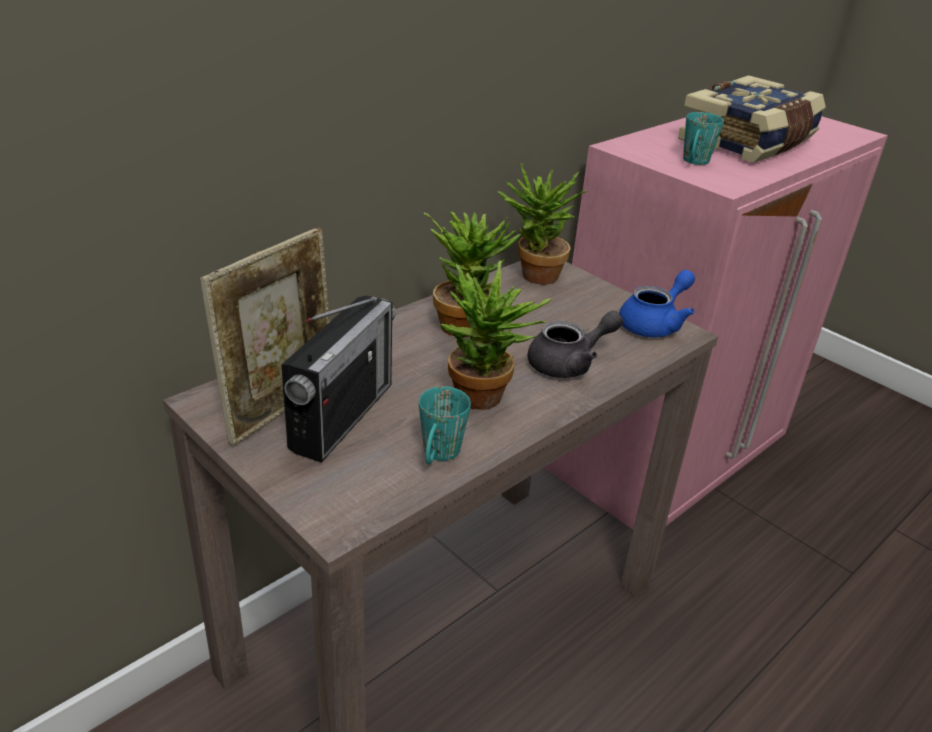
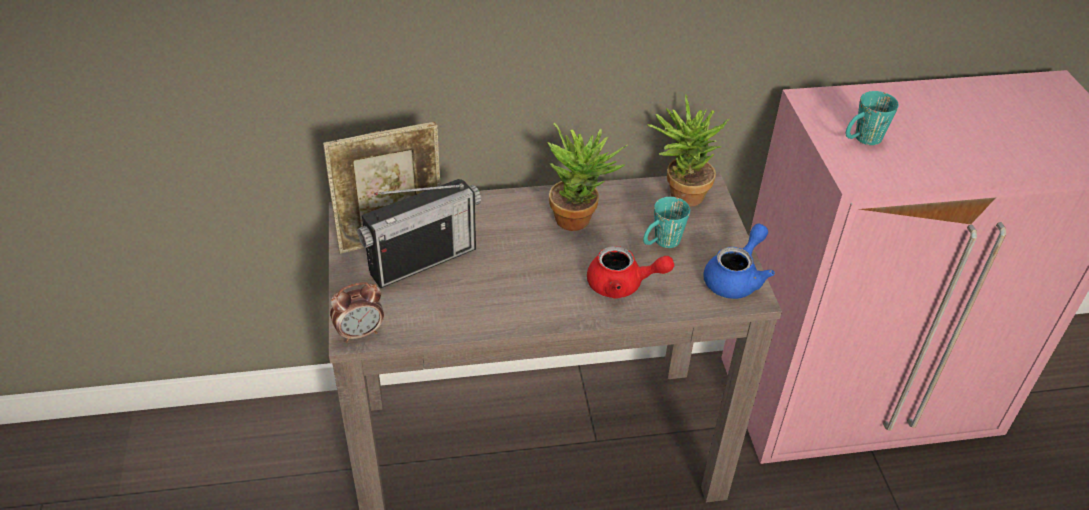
camera: 35 degrees right, 10 degrees up
(344, 519) = (360, 333): none -> alarm clock
(438, 457) = (454, 317): turquoise mug -> turquoise mug (661, 243)
(486, 400) = (528, 289): potted plant -> none
(569, 364) = (623, 285): grey teapot -> red teapot
(655, 324) = (736, 278): blue teapot -> blue teapot turned 45 degrees counterclockwise
(749, 142) = (961, 131): book -> none

